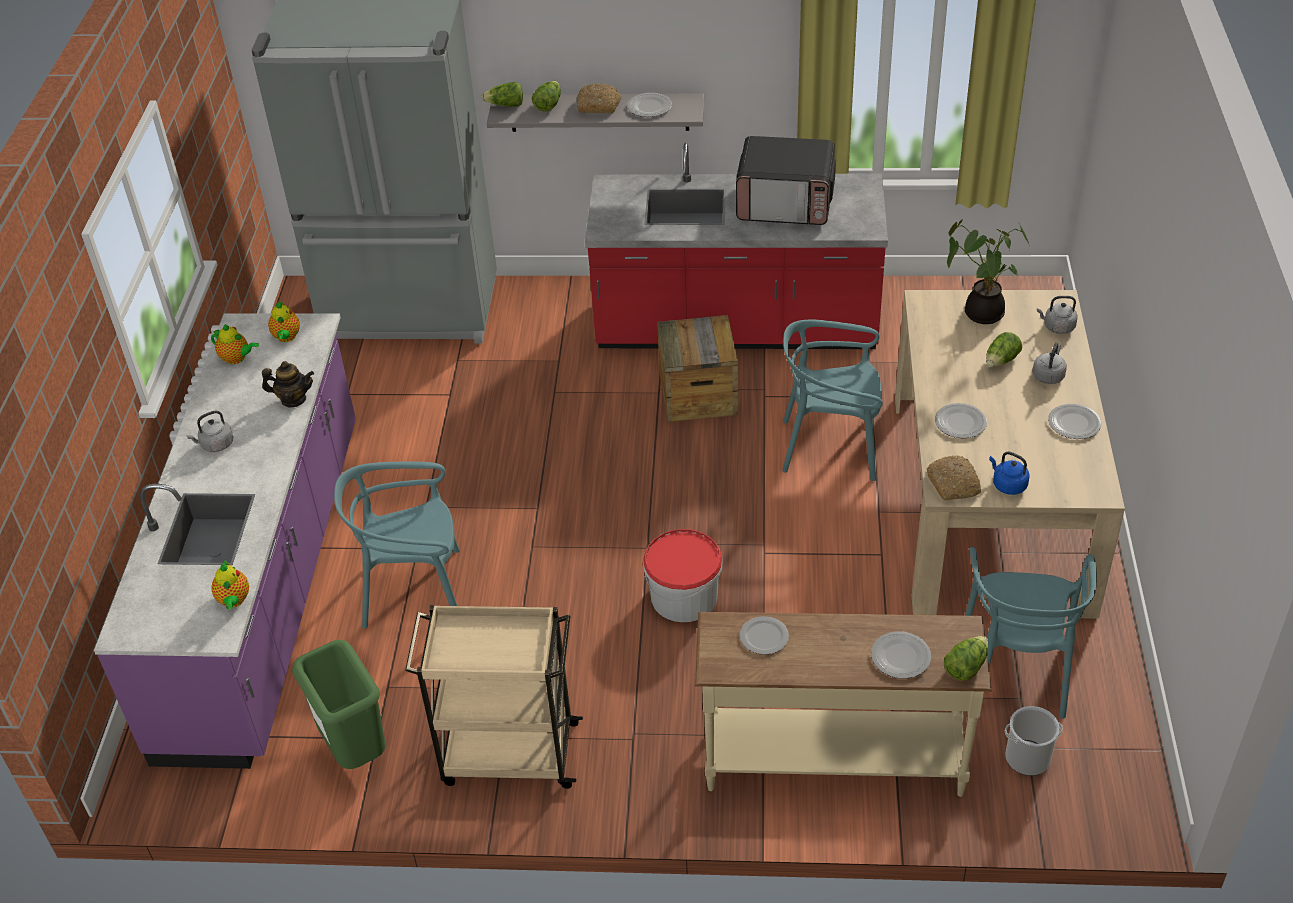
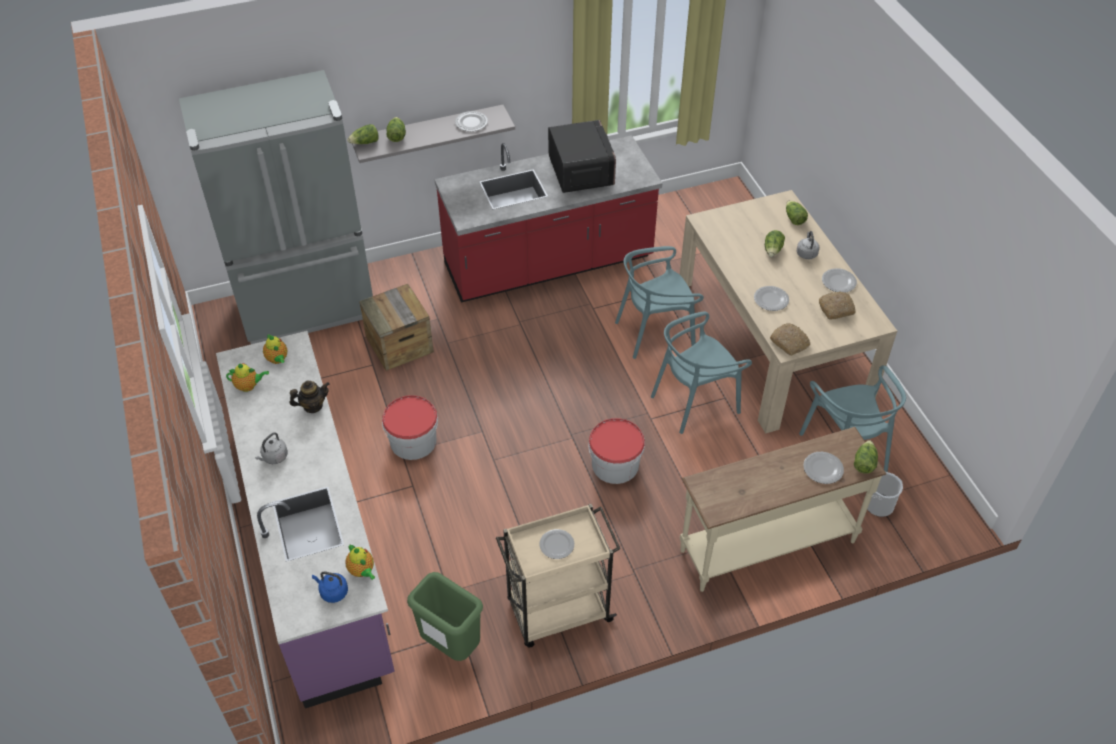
camera: 25 degrees left, 5 degrees up
(414, 591) = (428, 517): turquoise chair -> turquoise chair (694, 402)
(447, 496) = (413, 441): none -> bucket
(599, 105) = (434, 129): bread -> bread (836, 309)
(698, 394) = (548, 318): crate -> crate (399, 344)
(763, 637) = (733, 482): plate -> plate (556, 545)
(786, 203) = (580, 171): microwave -> microwave turned 90 degrees counterclockwise
(980, 312) = (742, 219): potted plant -> none
(1007, 485) = (822, 334): blue kettle -> blue kettle (332, 592)
(1057, 327) = (794, 218): grey kettle -> lettuce

